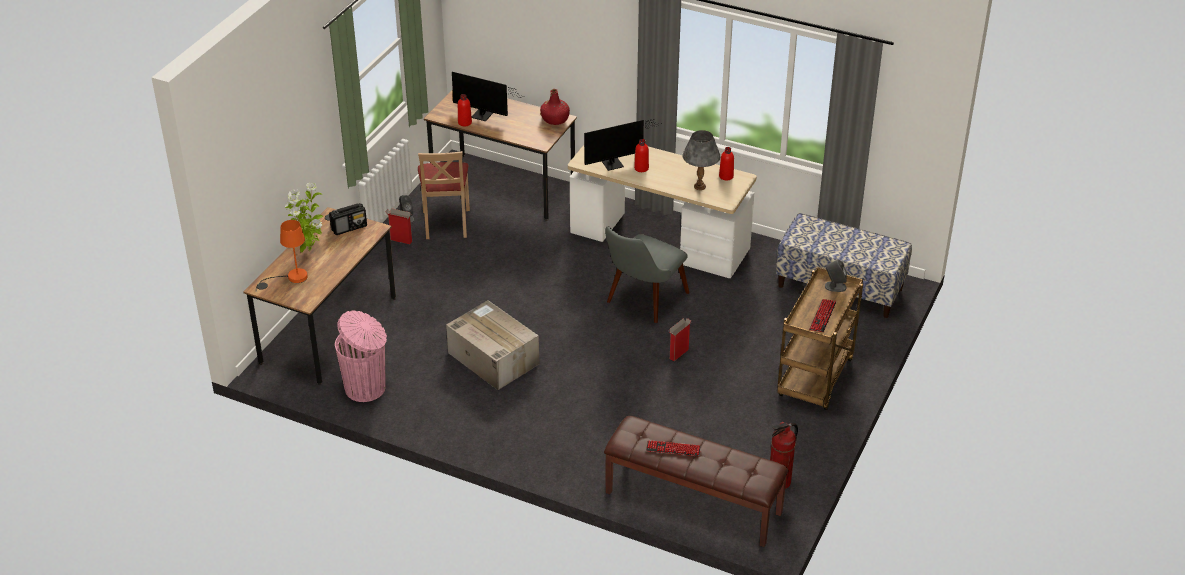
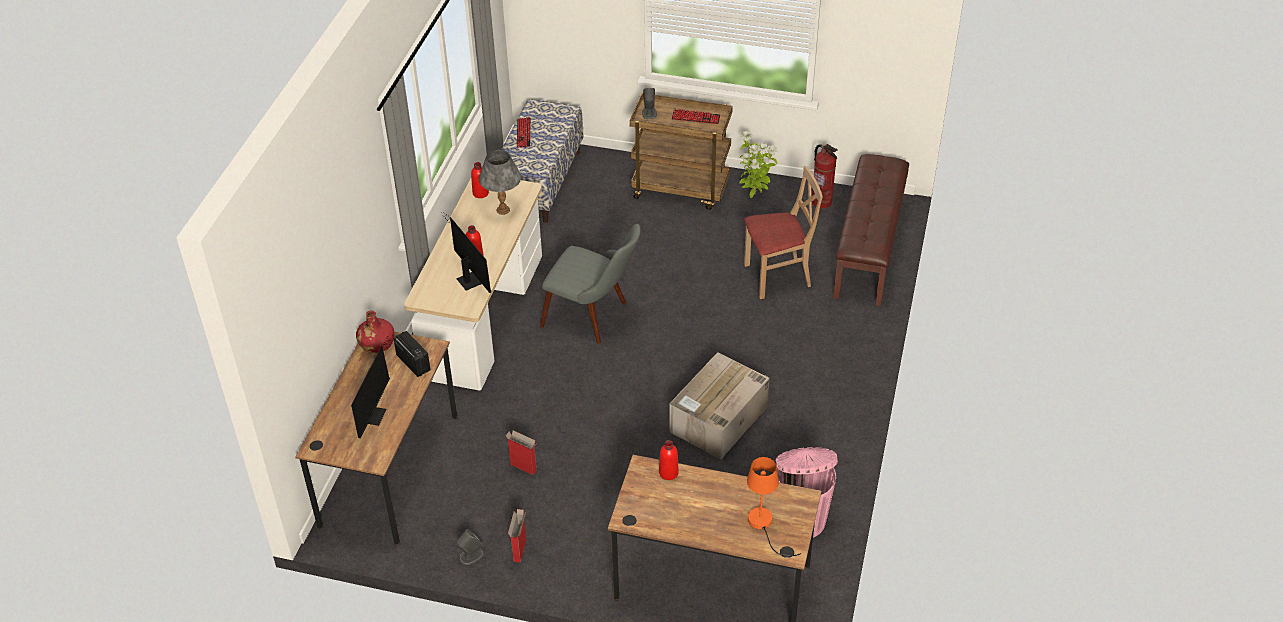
camera: 100 degrees left, 5 degrees up
(308, 251) = (706, 523): potted plant -> potted plant (754, 195)
(349, 227) = (647, 494): radio -> radio (413, 362)
(446, 223) = (476, 512): beige chair -> beige chair (777, 276)
(465, 122) = (391, 429): red bottle -> red bottle (668, 473)
(673, 449) = (874, 216): keyboard -> keyboard (523, 133)
(678, 354) = (671, 280): cardboard box -> cardboard box (524, 467)

